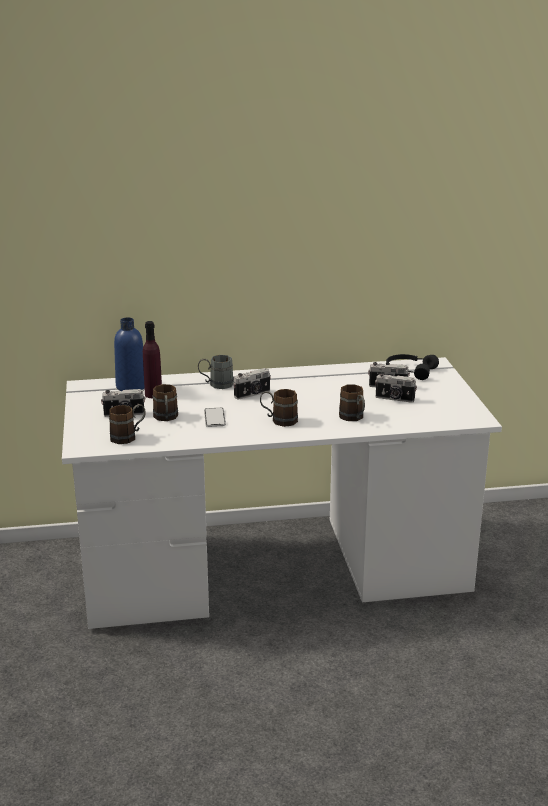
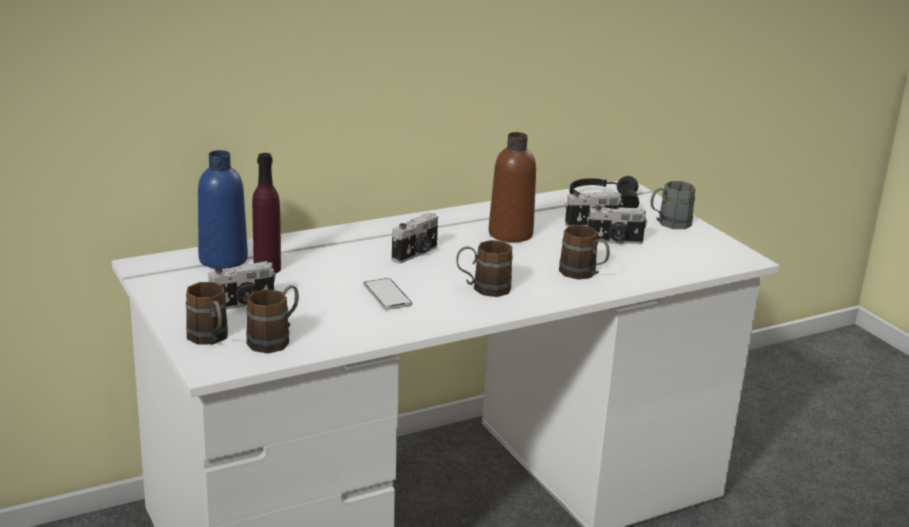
camera: 20 degrees left, 0 degrees up
(166, 418) = (314, 303): brown mug -> brown mug (210, 339)
(216, 384) = (351, 244): grey mug -> grey mug (668, 224)
(326, 387) = (510, 234): none -> brown bottle

